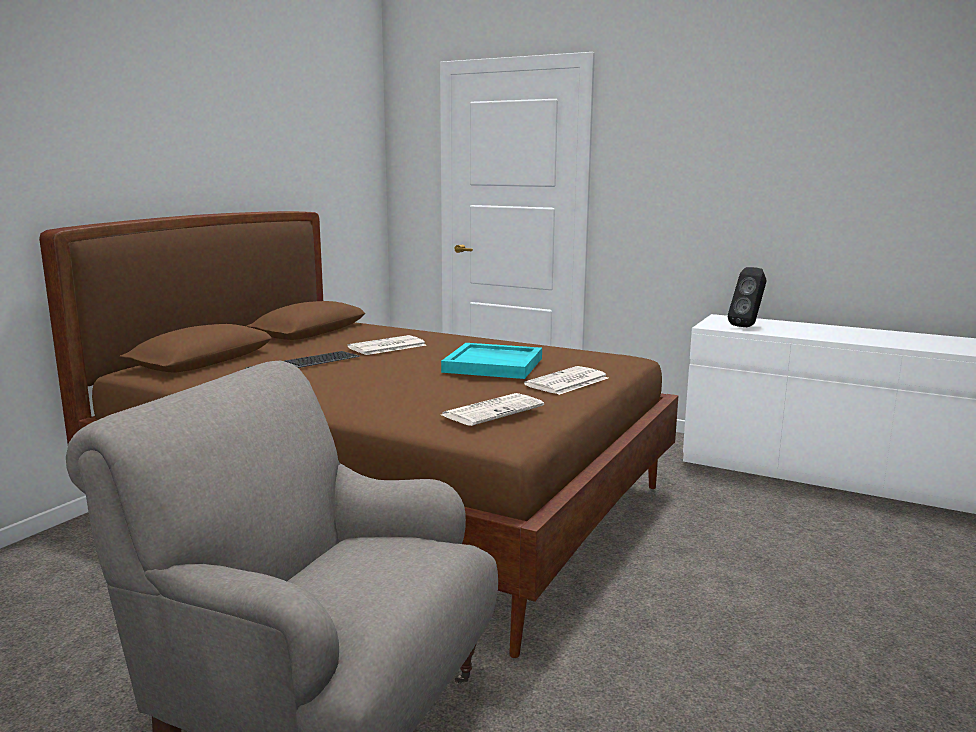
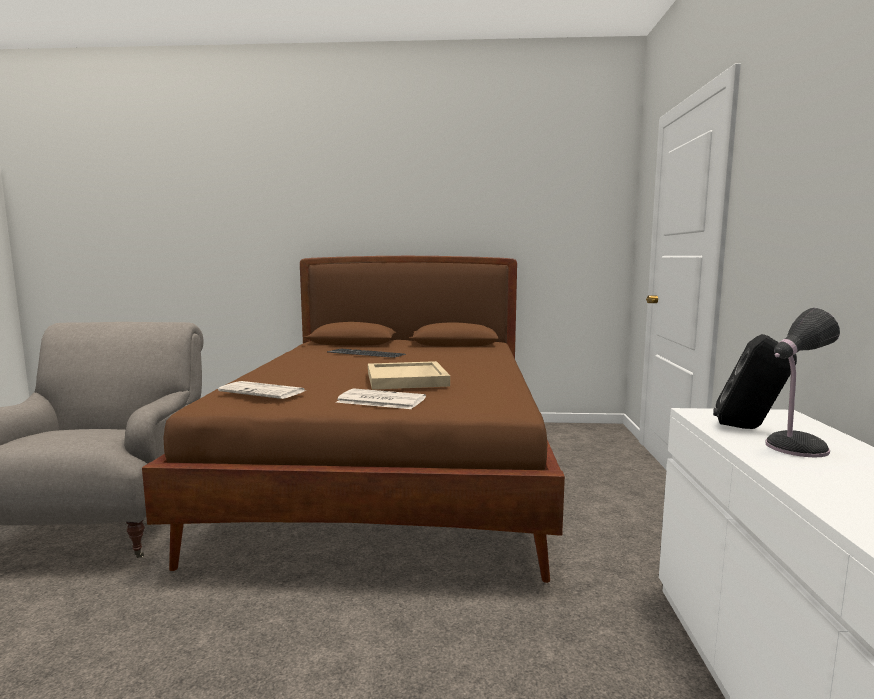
camera: 65 degrees right, 5 degrees down
(386, 347) = (432, 358): newspaper -> none
(494, 365) = (407, 379): turquoise tray -> beige tray
(785, 329) = (793, 447): none -> table lamp

